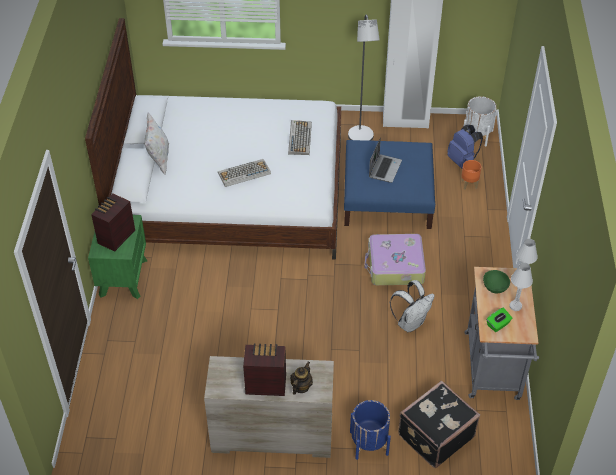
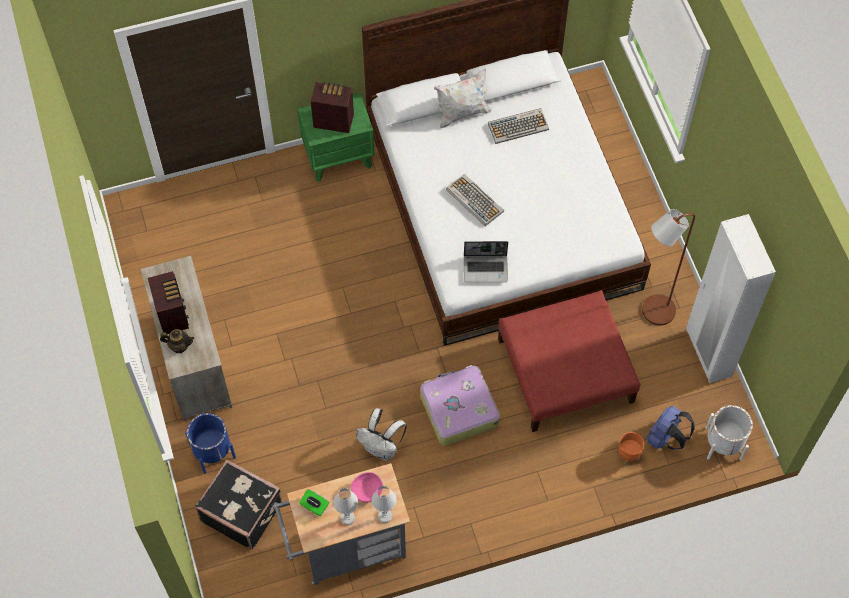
camera: 70 degrees right, 15 degrees up
(299, 138) = (558, 235): keyboard -> keyboard (518, 126)
(361, 139) = (652, 313): grey floor lamp -> brown floor lamp
(384, 169) = (565, 343): laptop -> laptop (486, 268)
(387, 196) = (565, 370): blue ottoman -> red ottoman
(495, 288) = (367, 491): green bowl -> pink bowl

